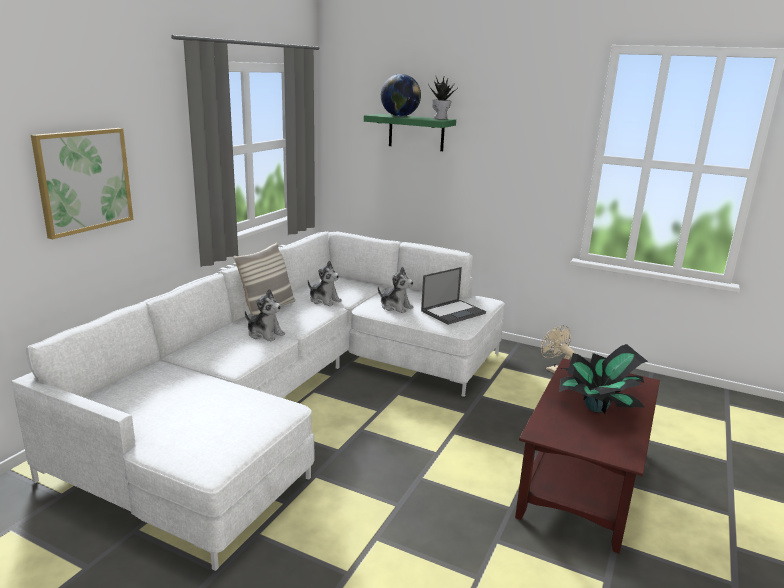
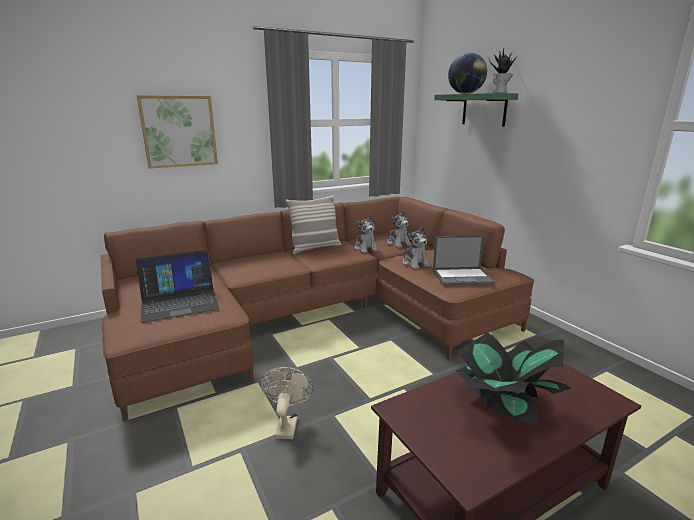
camera: 35 degrees right, 0 degrees up
(209, 410) = (179, 302): none -> laptop
(265, 334) = (290, 262): plush toy -> plush toy (398, 243)
(298, 391) = (318, 316): white sofa -> brown sofa
(555, 371) = (575, 364): beige fan -> beige fan (287, 424)

